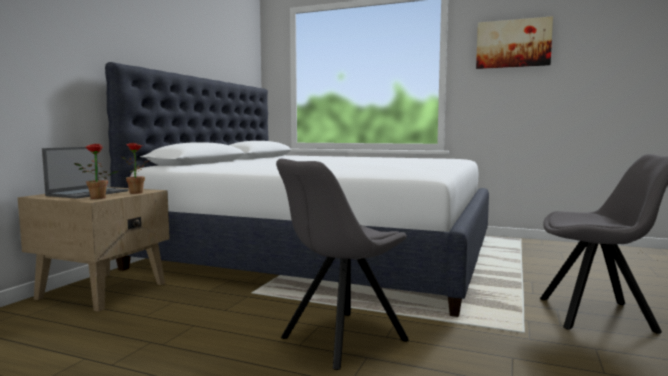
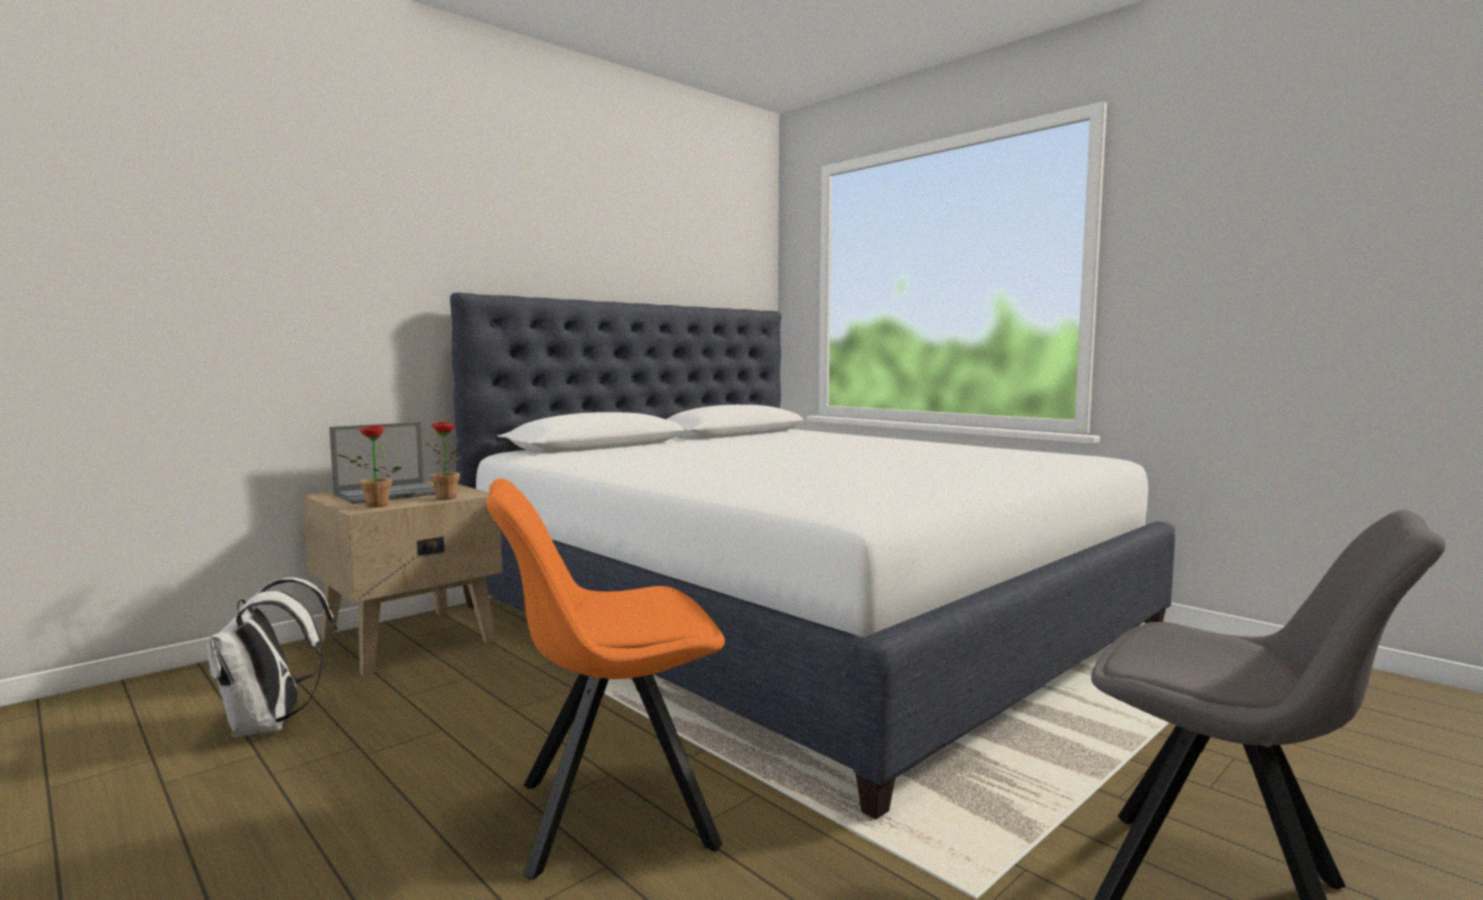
camera: 25 degrees right, 0 degrees up
(70, 344) = (270, 725): none -> white backpack
(342, 339) = (613, 814): grey chair -> orange chair
(513, 43) = (1250, 203): picture -> none

